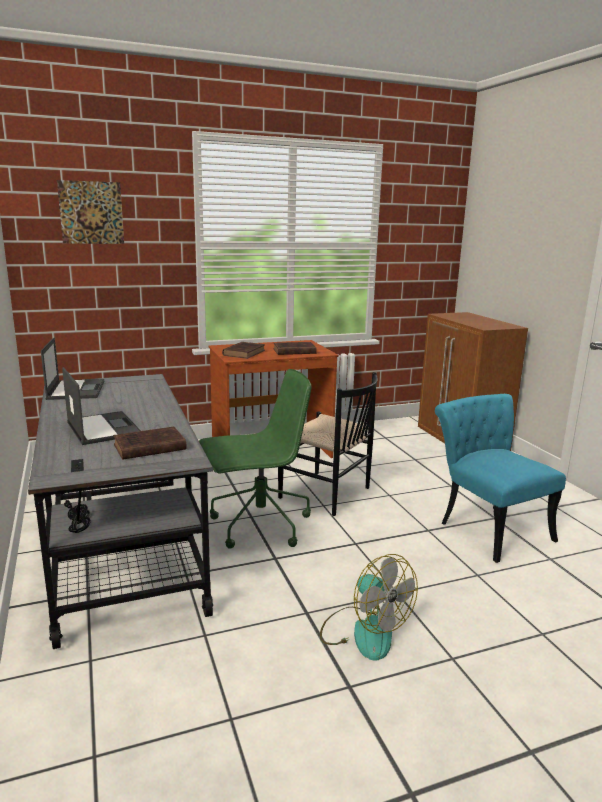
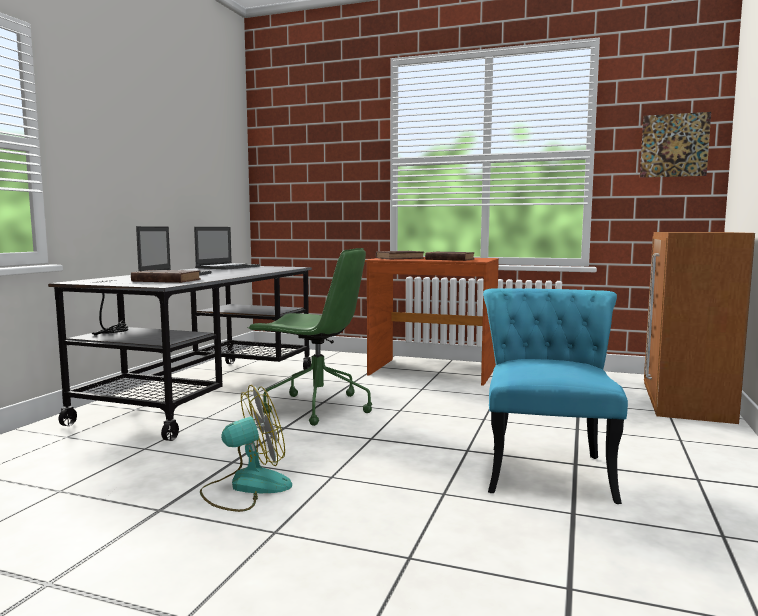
camera: 40 degrees right, 10 degrees down
(91, 212) = (307, 138): picture -> picture (674, 145)
(328, 494) = (421, 405): black chair -> none
(364, 631) = (246, 487): fan -> fan turned 120 degrees counterclockwise

